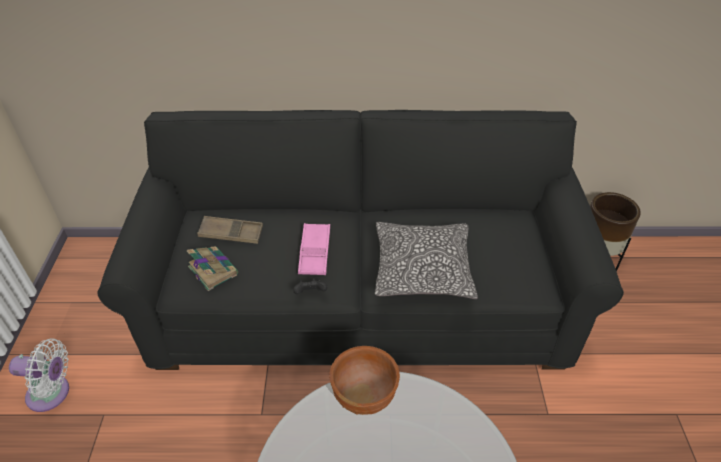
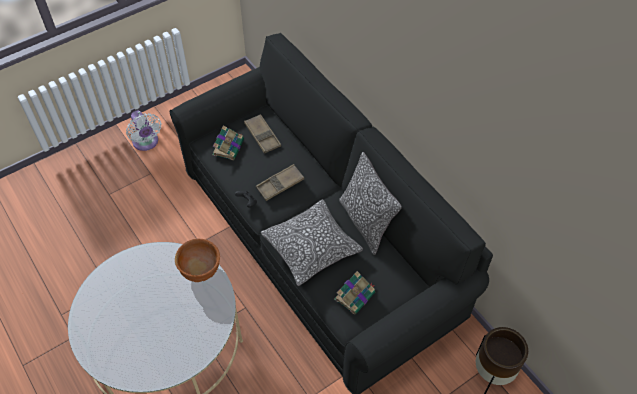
camera: 55 degrees right, 10 degrees up
(314, 252) = (280, 185): pink tray -> brown tray
(426, 213) = (365, 223): none -> pillow
(512, 264) = (355, 295): none -> book

